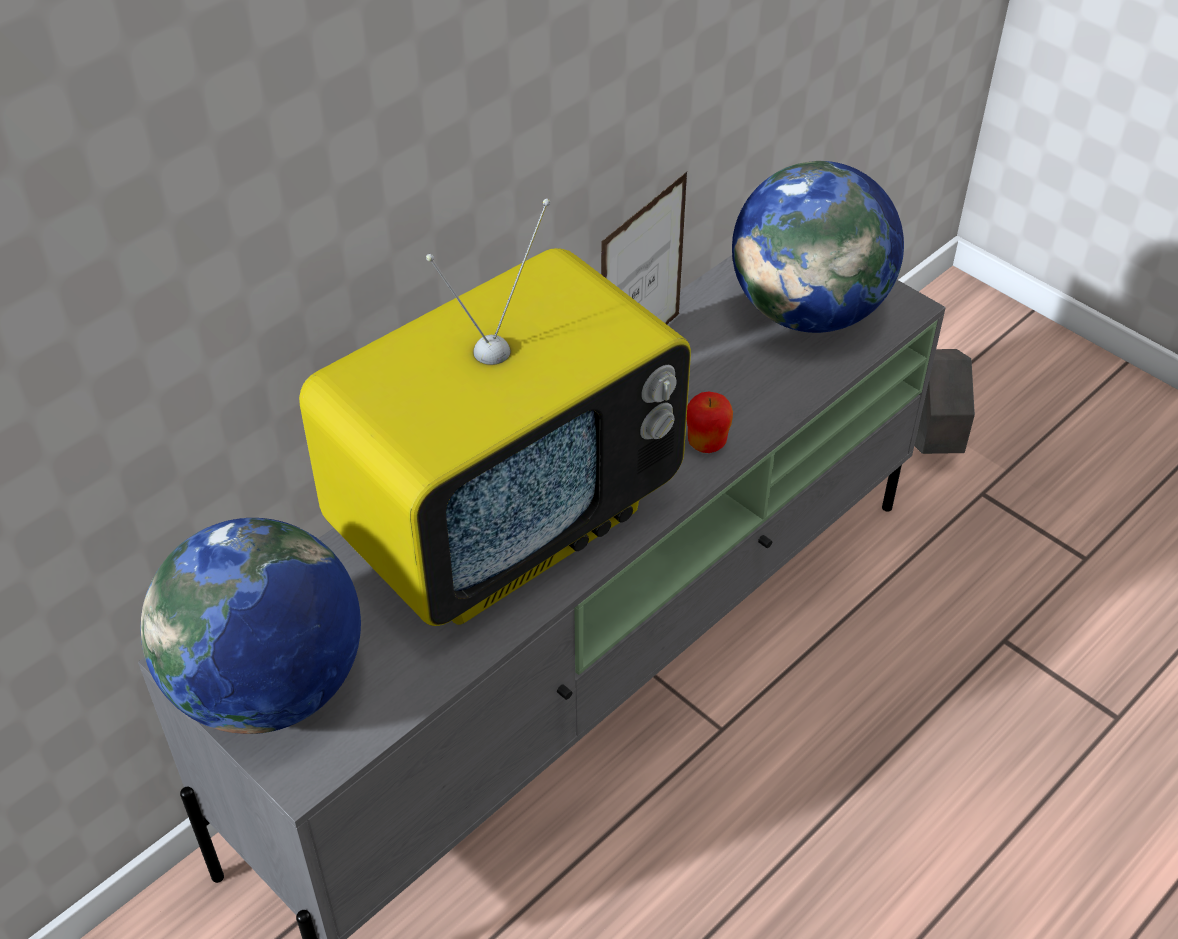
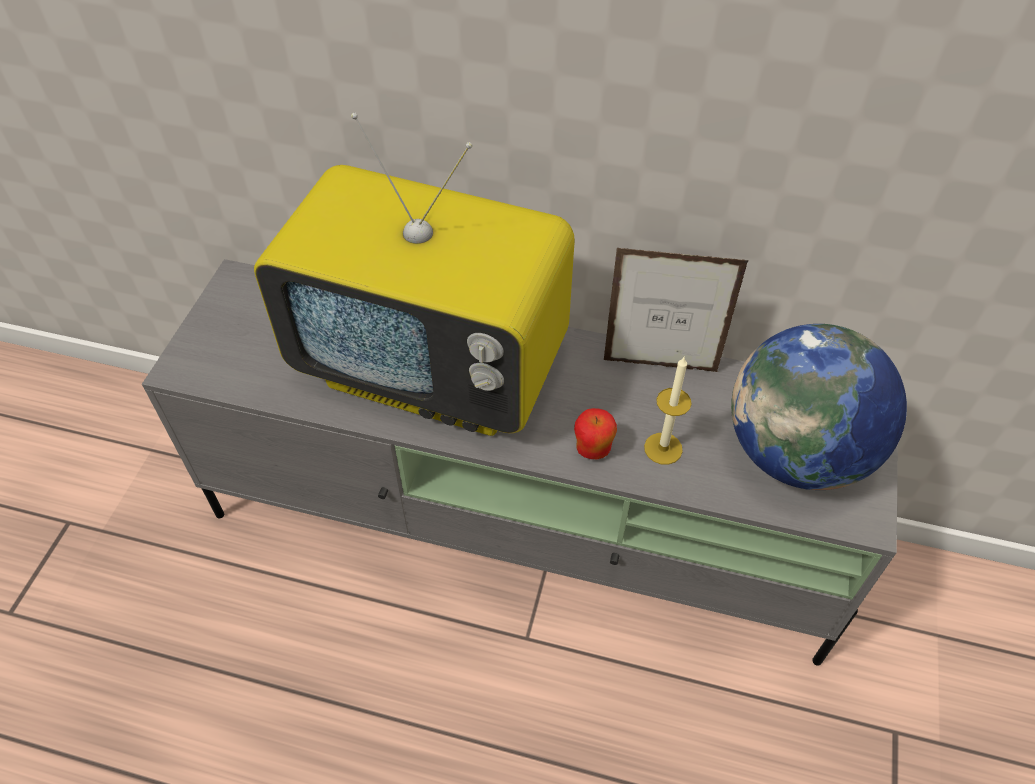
camera: 60 degrees right, 5 degrees up
(268, 687) = (233, 322): globe -> none
(741, 394) = (663, 448): none -> candle
(930, 440) = (918, 663): grey planter -> none

